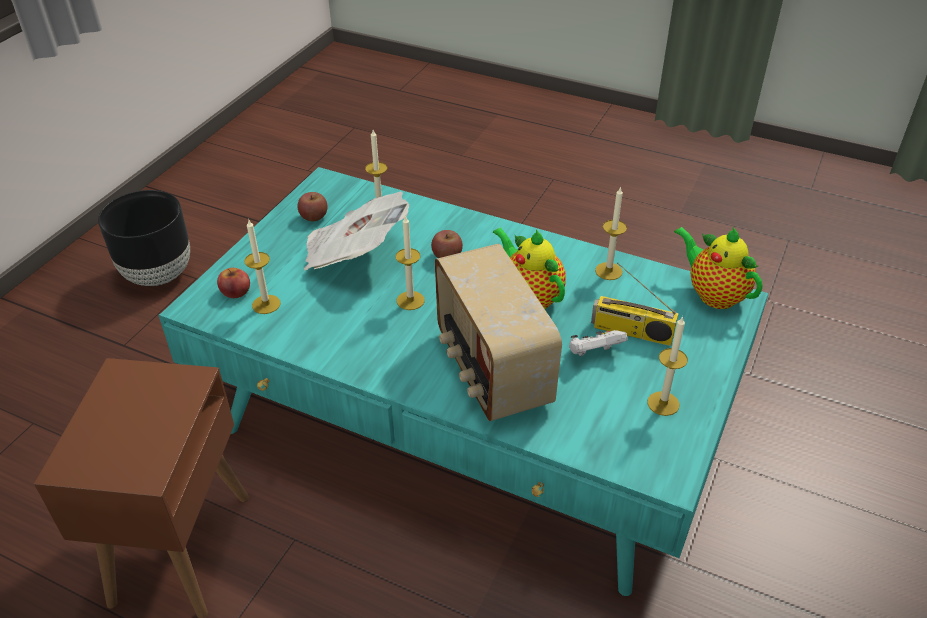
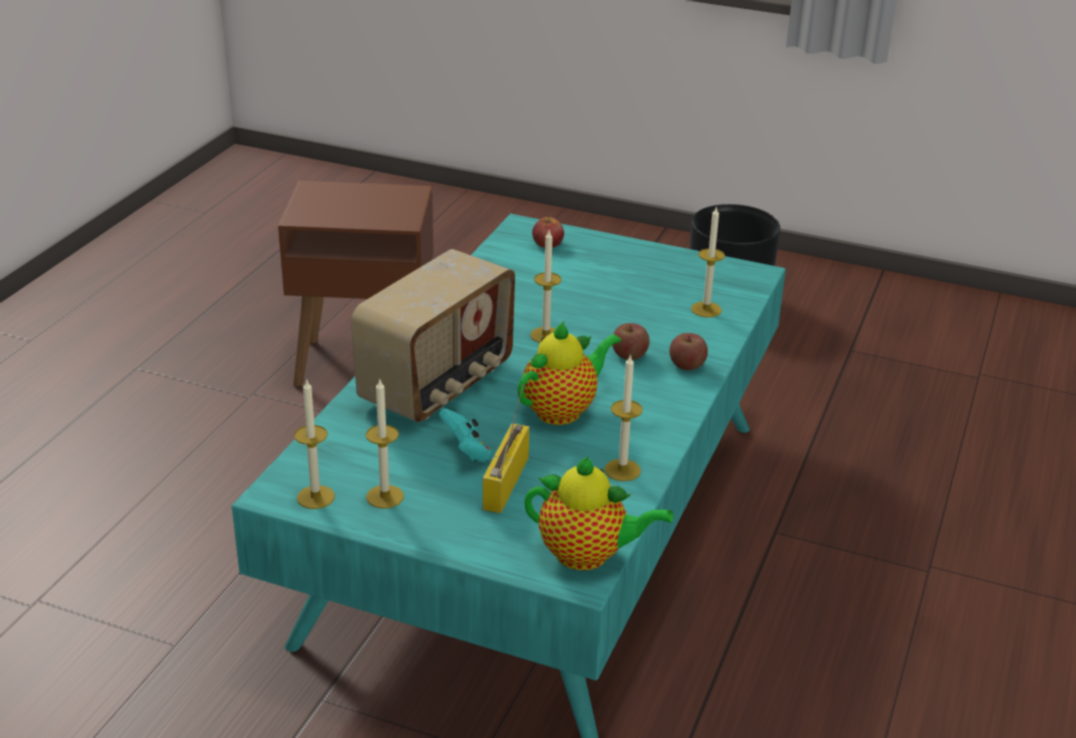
camera: 85 degrees right, 10 degrees down
(266, 304) = (530, 259): candle -> candle (315, 497)
(314, 217) = (682, 272): apple -> apple (687, 365)
(354, 254) = (619, 299): newspaper -> none
(491, 370) = (439, 385): radio -> radio turned 150 degrees clockwise
(593, 353) = (466, 452): white game controller -> turquoise game controller
(713, 294) = (588, 555): teapot -> teapot turned 60 degrees clockwise

